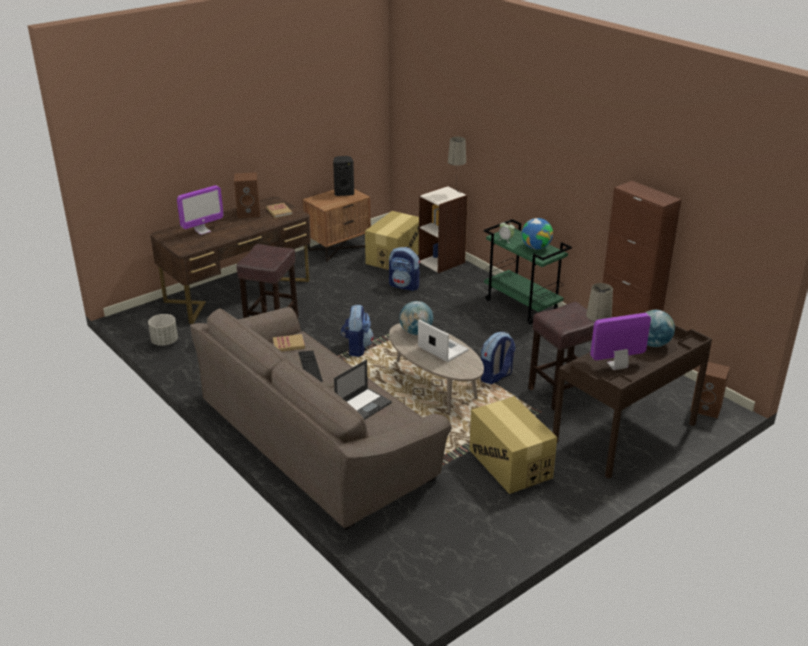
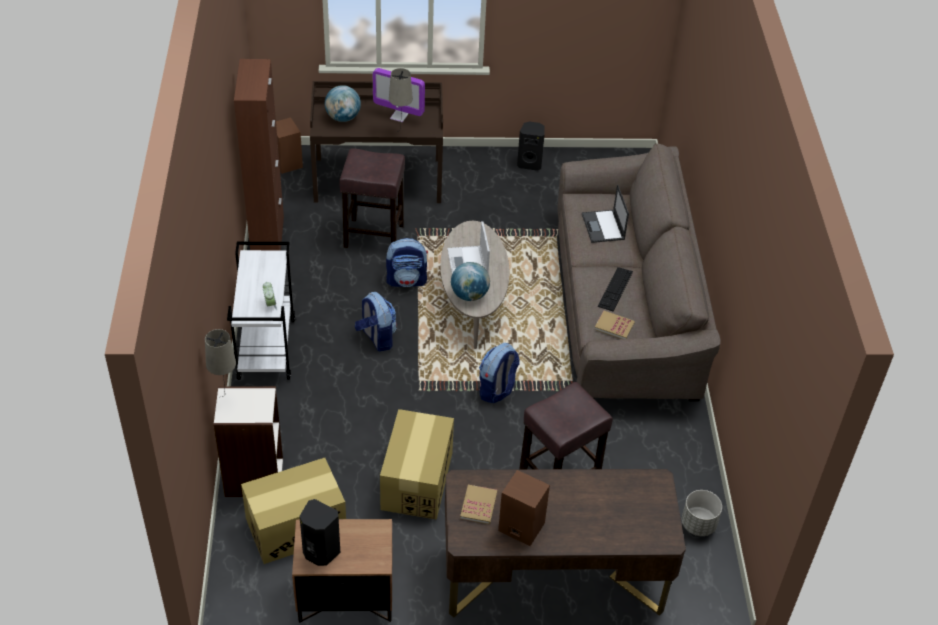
camera: 145 degrees left, 15 degrees up
(202, 231) = (610, 516): monitor -> none
(363, 405) = (603, 227): laptop -> laptop turned 90 degrees counterclockwise
(404, 286) = (347, 459): backpack -> backpack (376, 338)
(510, 464) = (494, 204): cardboard box -> cardboard box (417, 480)
(522, 306) = (266, 348): green cart -> white cart
(529, 520) = (530, 163): none -> black speaker
(536, 247) = (258, 275): globe -> none

